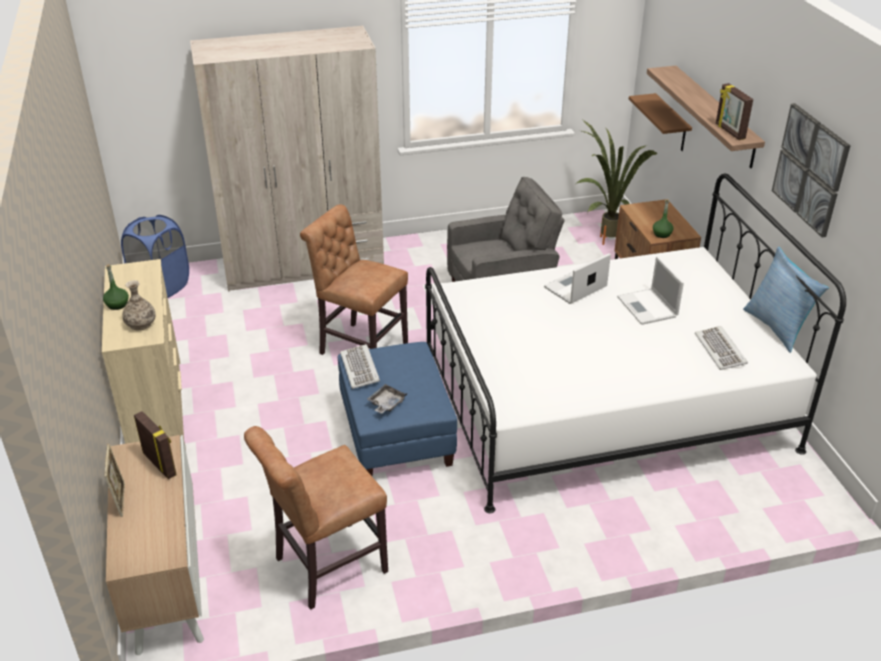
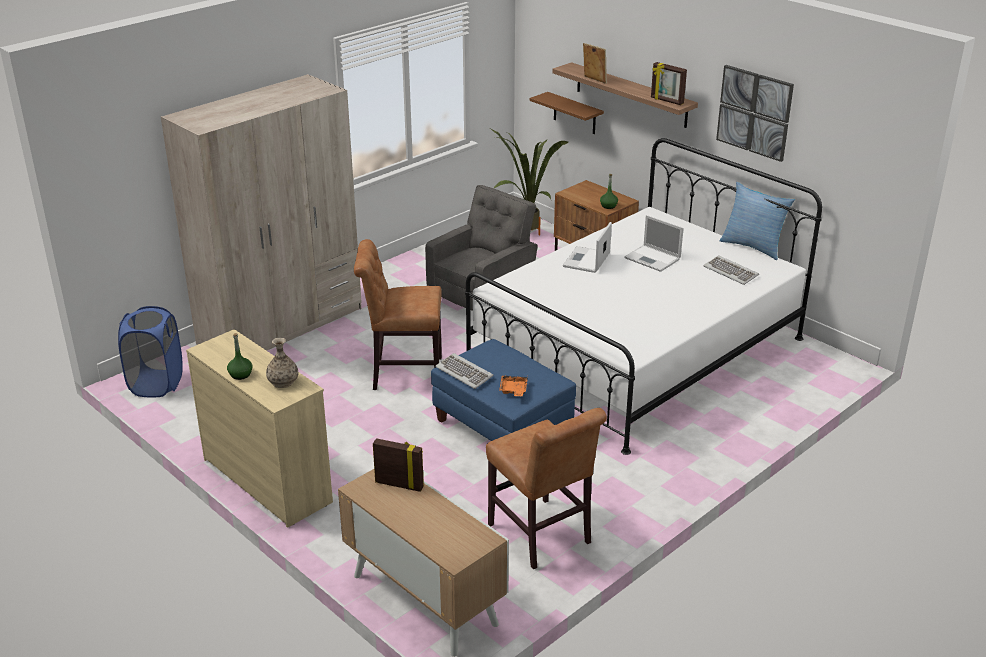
camera: 30 degrees left, 5 degrees down
(120, 500) = (396, 520): picture frame -> picture frame (594, 80)
(325, 567) = (542, 537): brown chair -> brown chair turned 60 degrees counterclockwise
(386, 403) = (513, 390): grey tray -> orange tray

